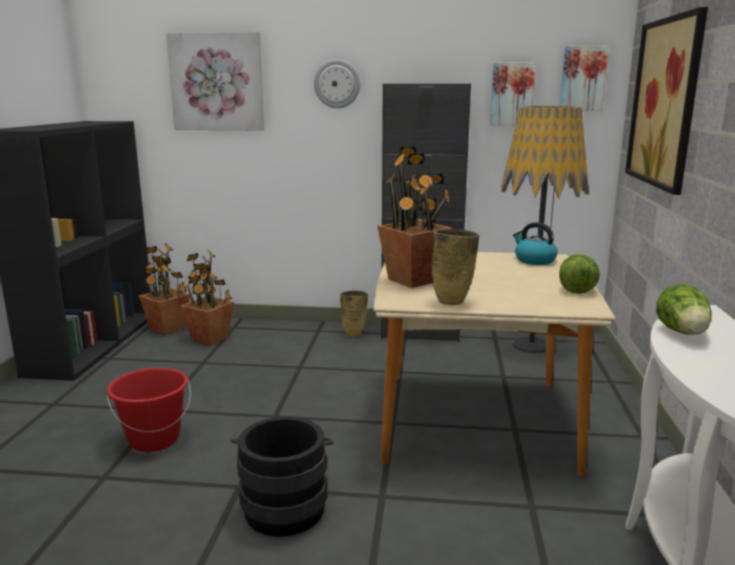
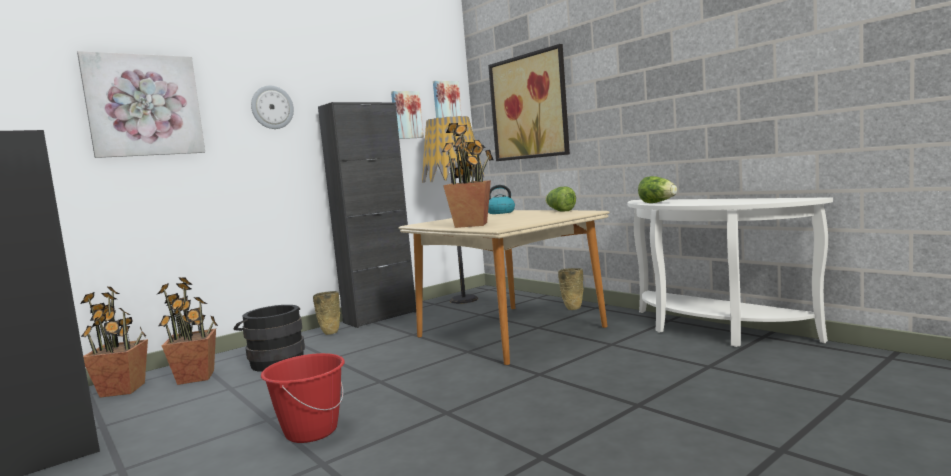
camera: 45 degrees left, 10 degrees down
(285, 504) = (497, 402): black bucket -> black bucket (275, 361)
(453, 302) = (527, 222): beige vase -> beige vase (573, 308)

